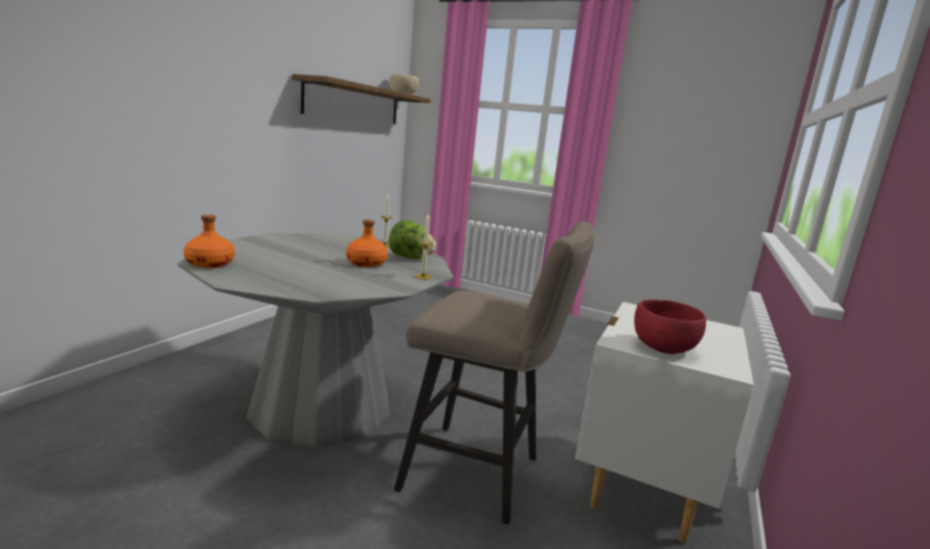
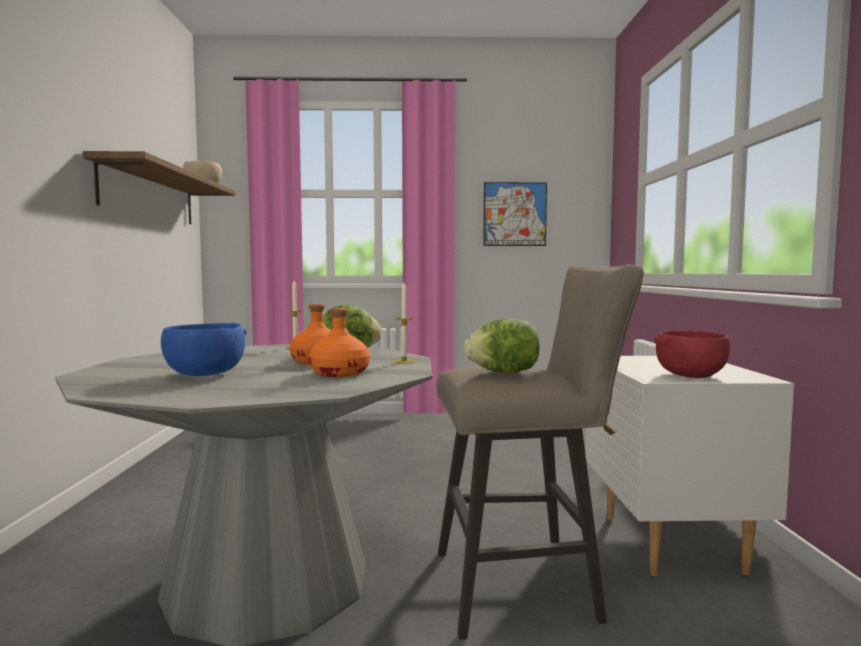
camera: 25 degrees left, 10 degrees down
(210, 264) = (120, 391): orange bottle -> orange bottle (340, 373)
(277, 260) = (205, 375): none -> blue bowl
(470, 305) = (503, 372): none -> lettuce
(675, 140) = (514, 214): none -> picture

